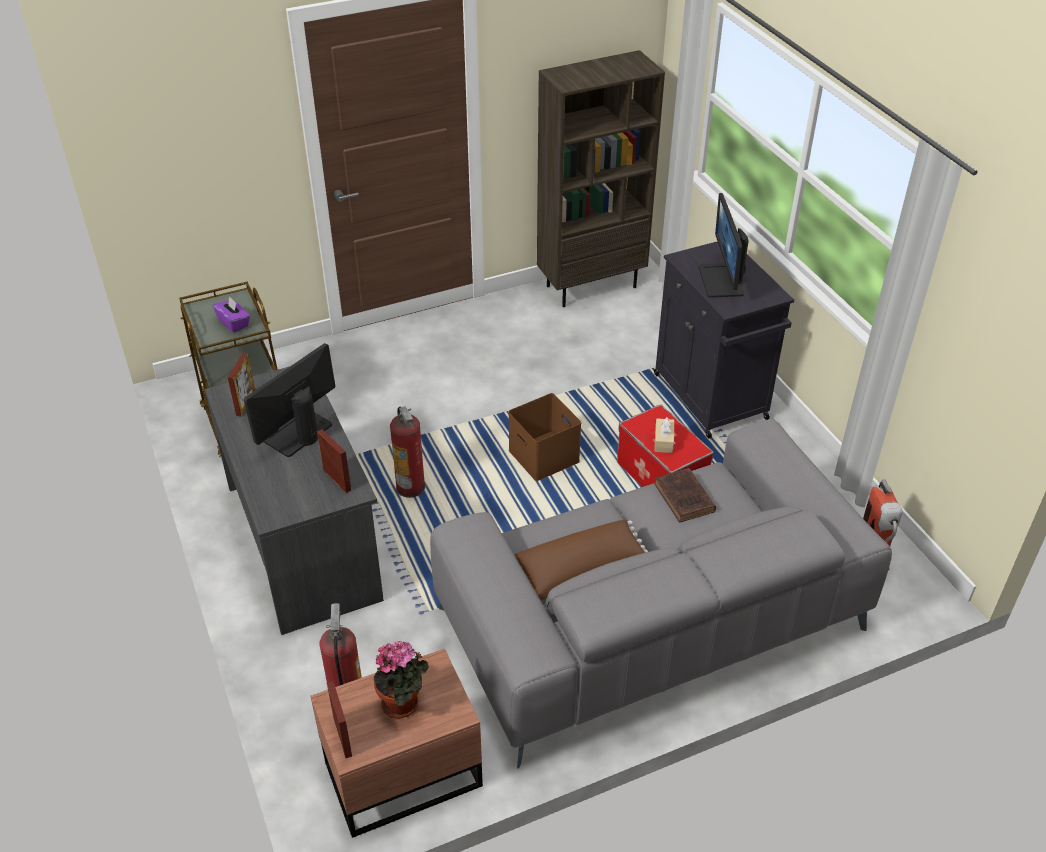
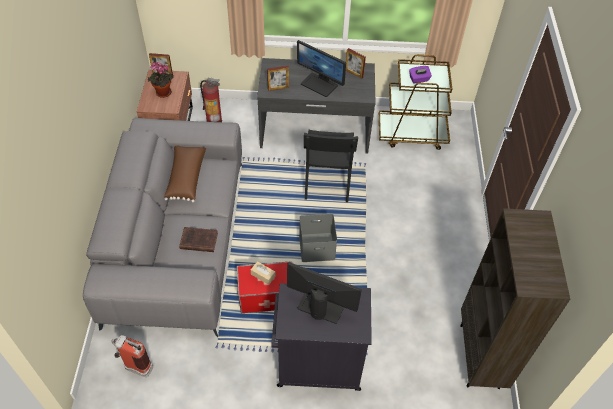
camera: 115 degrees right, 10 degrees up
(298, 433) = (319, 84): monitor -> monitor turned 150 degrees clockwise
(411, 487) = (327, 181): fire extinguisher -> black chair
(545, 456) = (316, 248): brown storage box -> grey storage box

